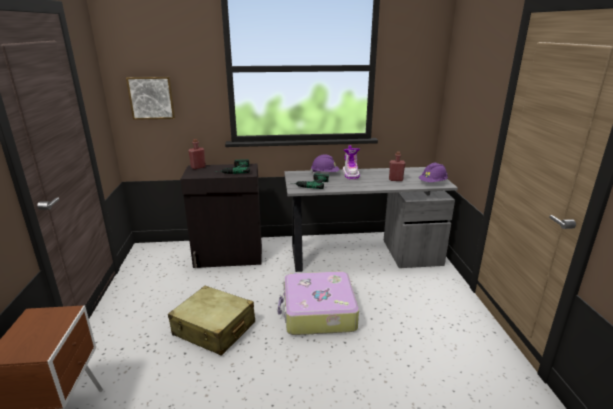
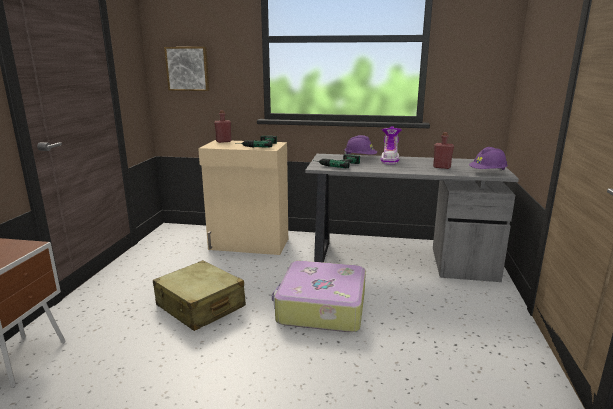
camera: 15 degrees right, 5 degrees down
(229, 257) = (249, 244): black cabinet -> beige cabinet

